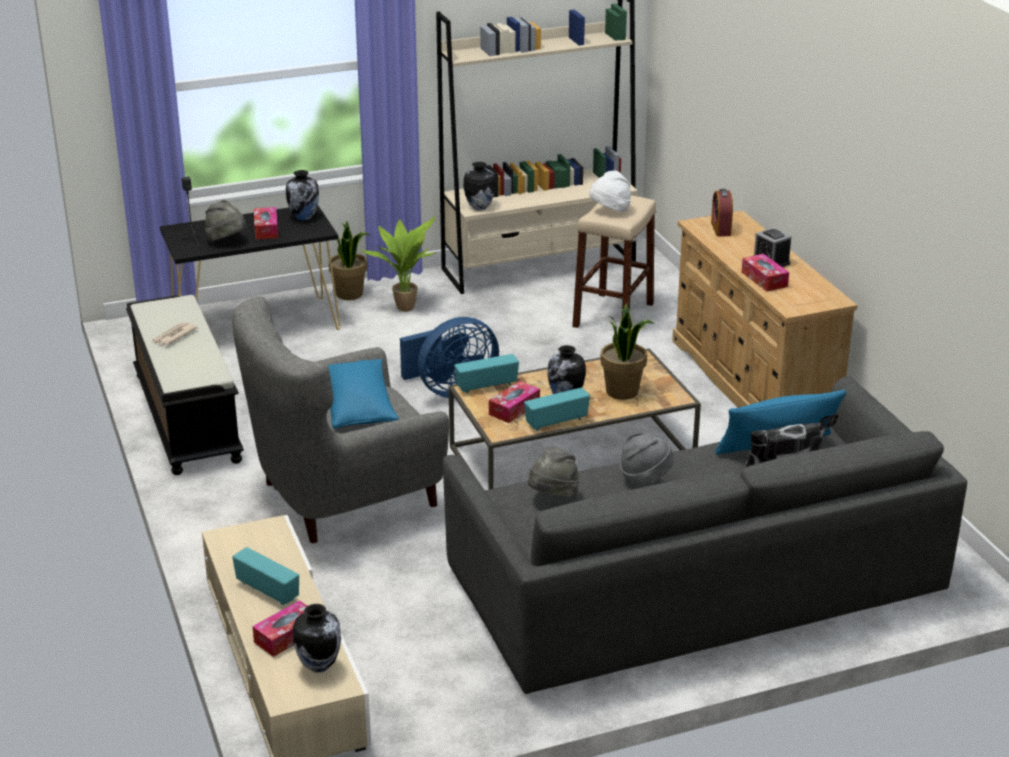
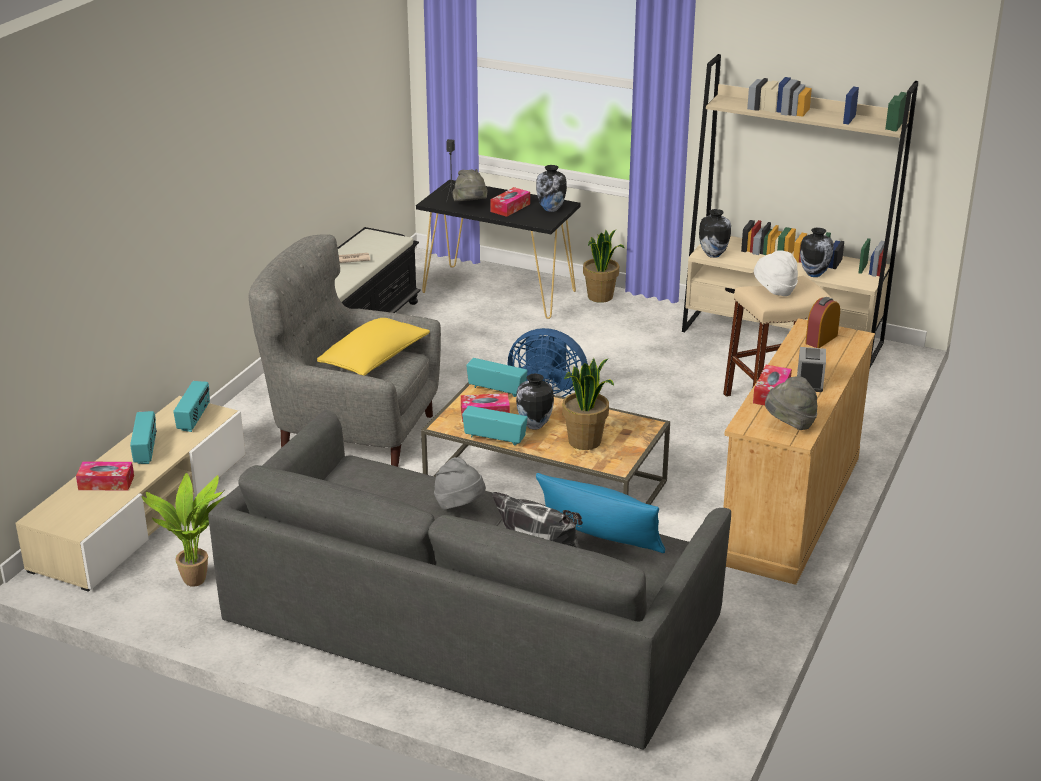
camera: 45 degrees right, 0 degrees up
(258, 542) = (194, 419): none -> radio
(319, 665) = (89, 510): vase -> vase (814, 274)
(358, 408) = (375, 360): blue pillow -> yellow pillow
(405, 307) = (623, 323): potted plant -> potted plant (197, 579)
(553, 496) = (374, 481): grey hat -> grey hat (790, 424)

